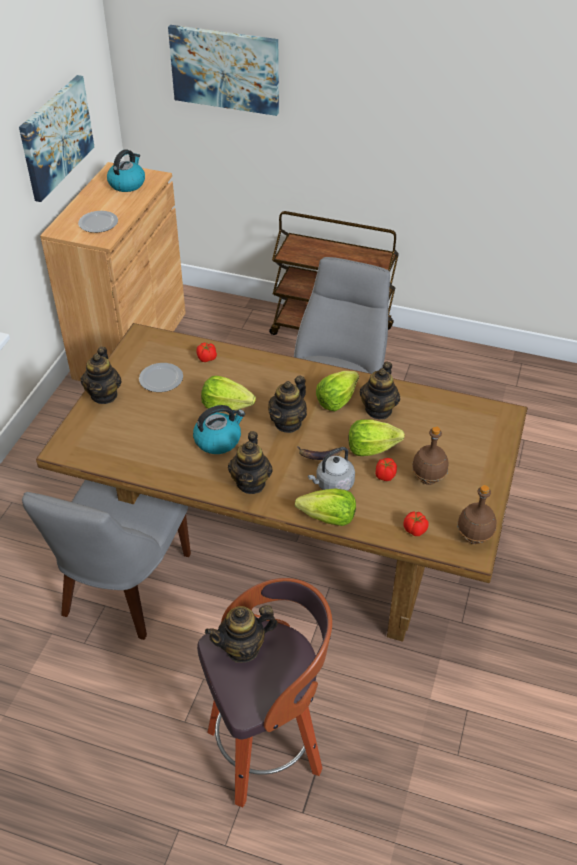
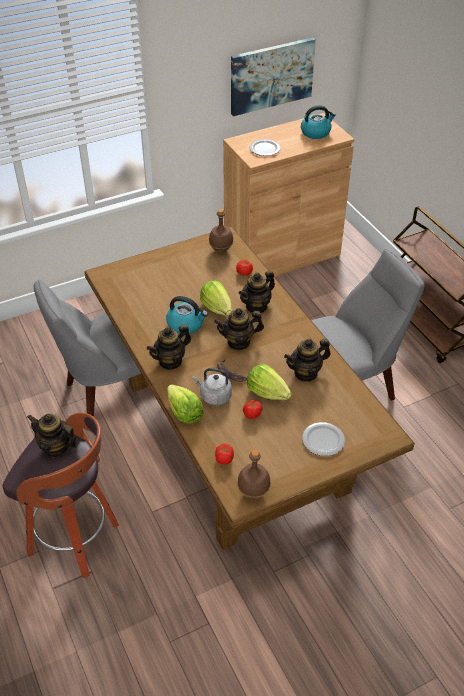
camera: 45 degrees right, 0 degrees up
(104, 395) = (161, 258): teapot -> teapot (256, 306)
(161, 378) = (203, 268): plate -> plate (323, 440)
(225, 69) = (422, 73): picture -> none
(336, 400) = (287, 349): lettuce -> none
(427, 479) = (275, 436): brown bottle -> brown bottle (220, 250)

